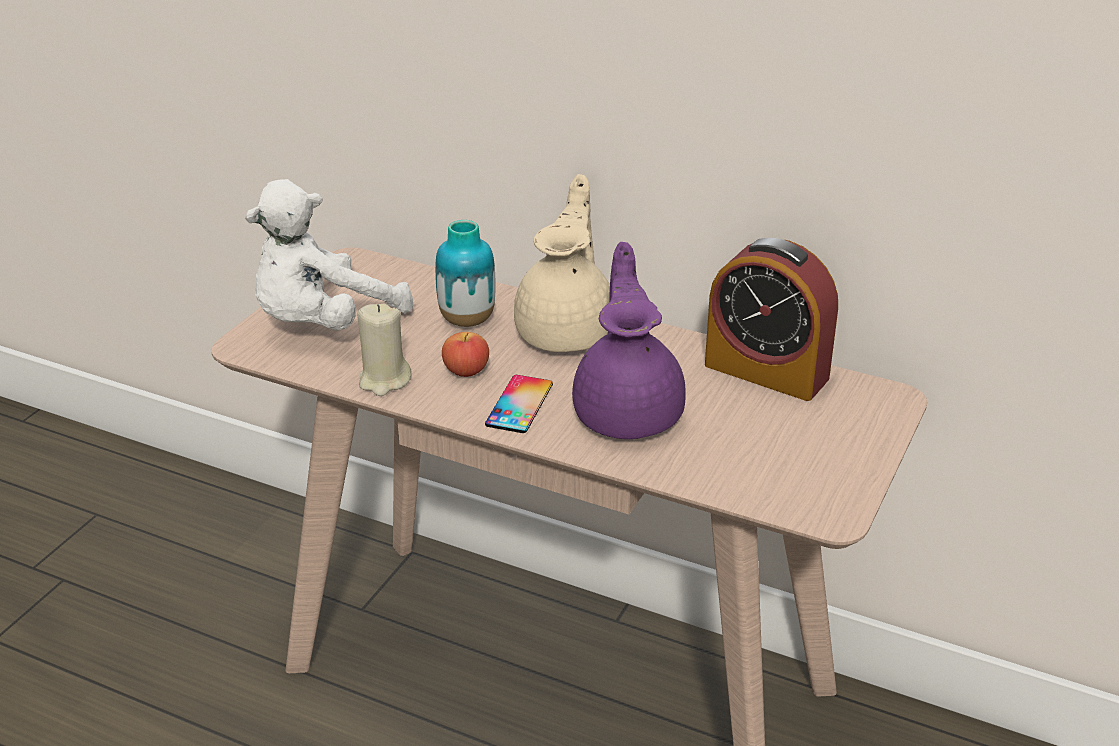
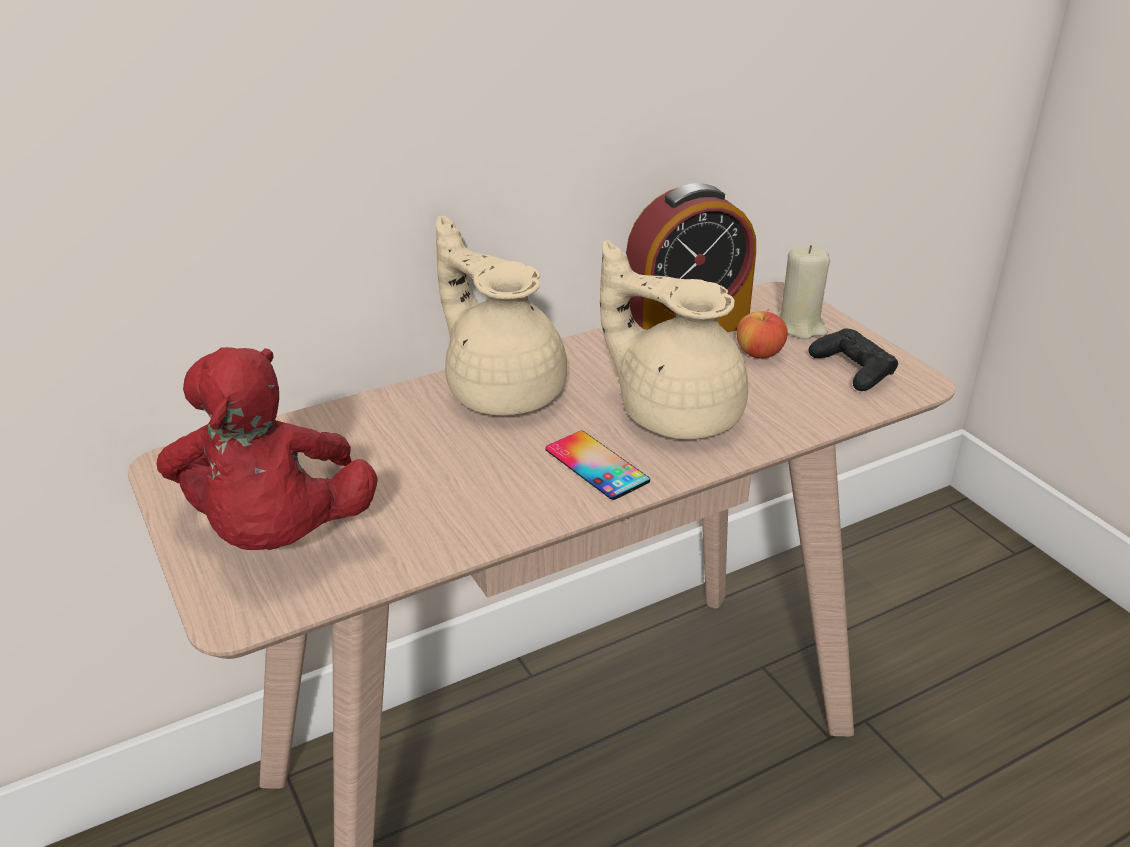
camera: 55 degrees left, 0 degrees up
(323, 324) = (276, 534): white plush toy -> red plush toy
(384, 380) = (450, 534): beige candle -> beige candle (800, 327)
(466, 371) = (498, 473): apple -> apple (759, 353)
(467, 320) = (405, 437): vase -> none
(629, 412) = (675, 412): purple teapot -> beige teapot
(809, 475) = (853, 369): none -> black game controller

